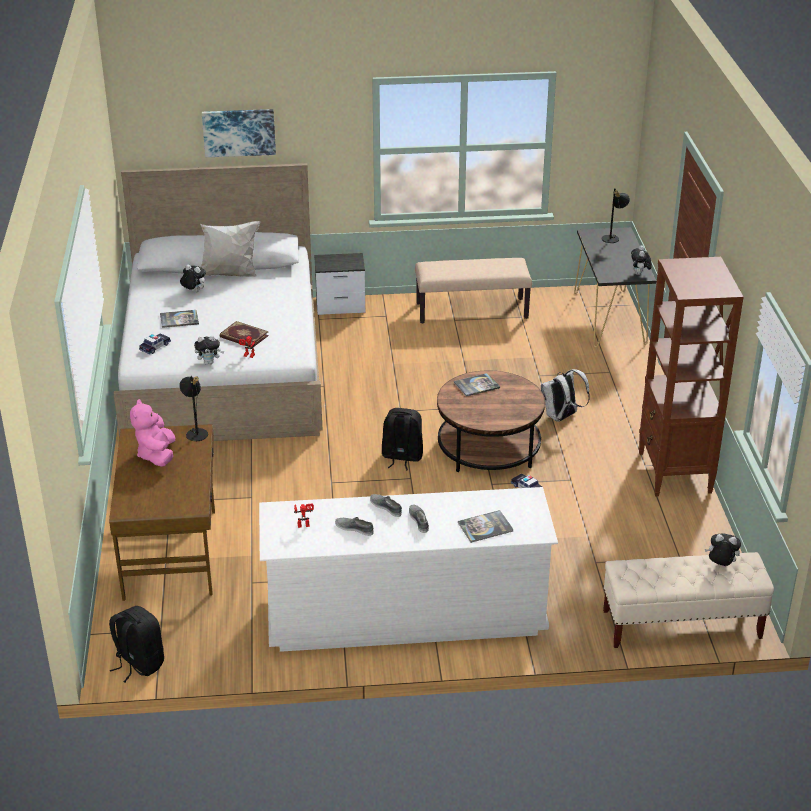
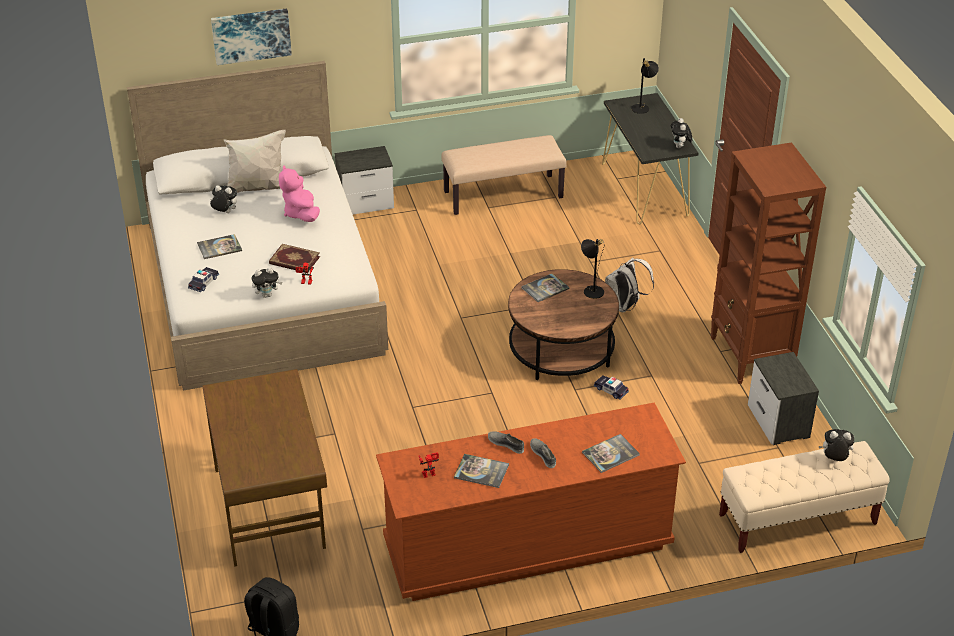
camera: 10 degrees left, 5 degrees up
(157, 455) = (250, 412): pink plush toy -> pink plush toy (301, 213)
(196, 432) = (283, 380): black table lamp -> black table lamp (591, 289)
(354, 528) = (481, 471): grey shoe -> book
(401, 457) = (476, 370): black backpack -> none
(405, 615) = (527, 544): white dresser -> brown dresser
(686, 535) = (778, 422): none -> nightstand

